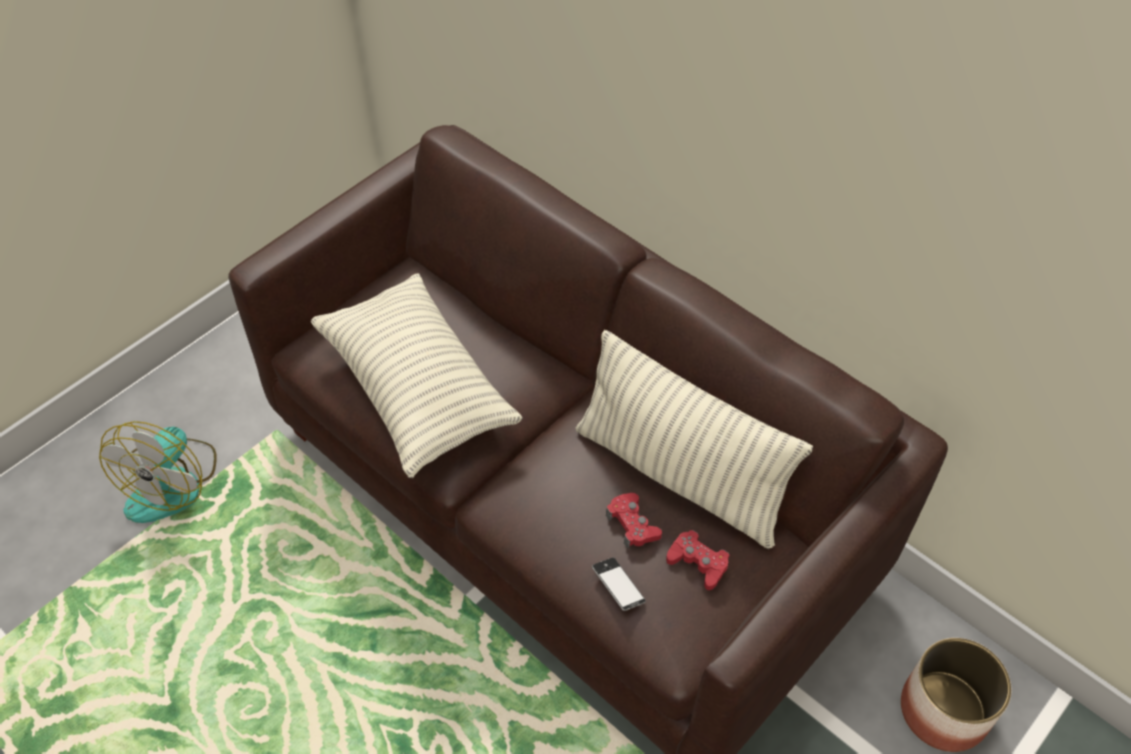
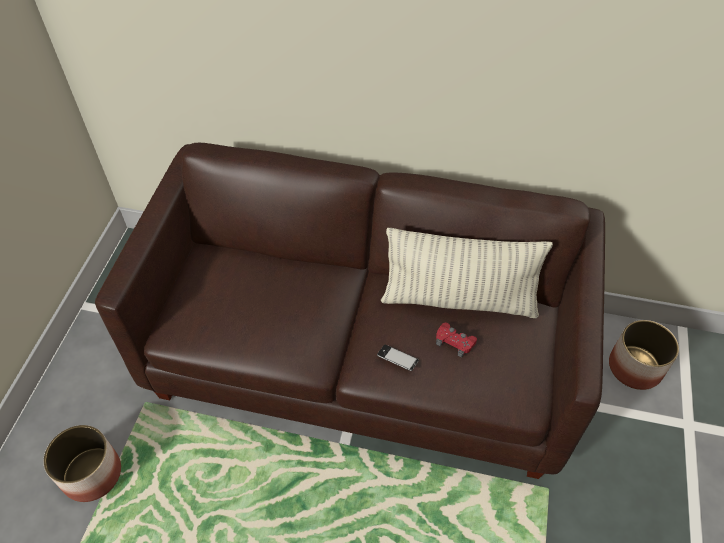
camera: 30 degrees left, 0 degrees up
(173, 483) = (92, 474): fan -> planter
(416, 389) = (265, 323): pillow -> none
(618, 586) = (472, 382): phone -> phone (397, 359)
(698, 563) = (506, 345): red game controller -> none

